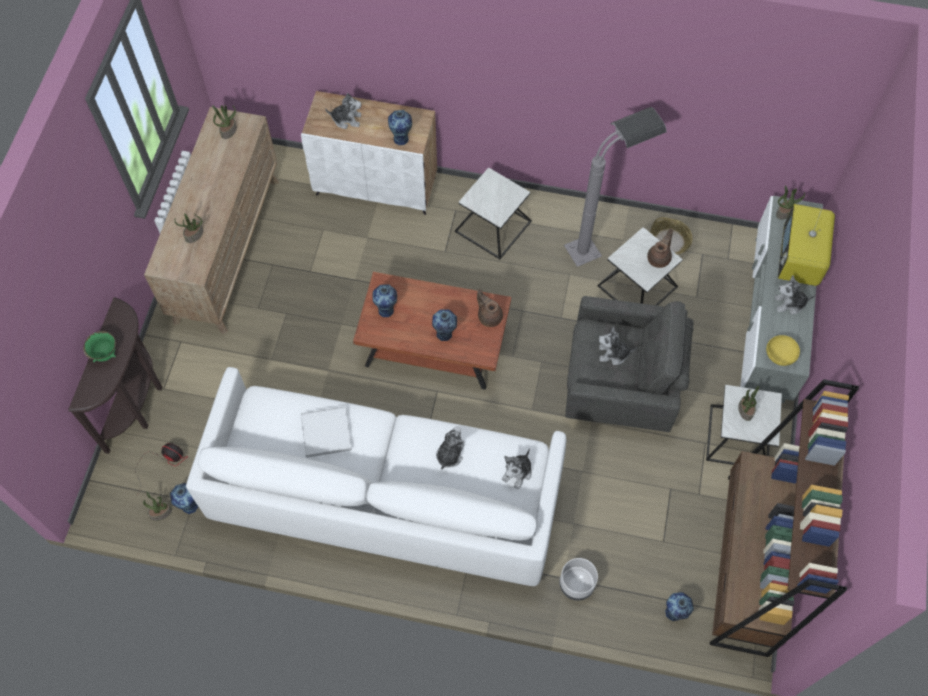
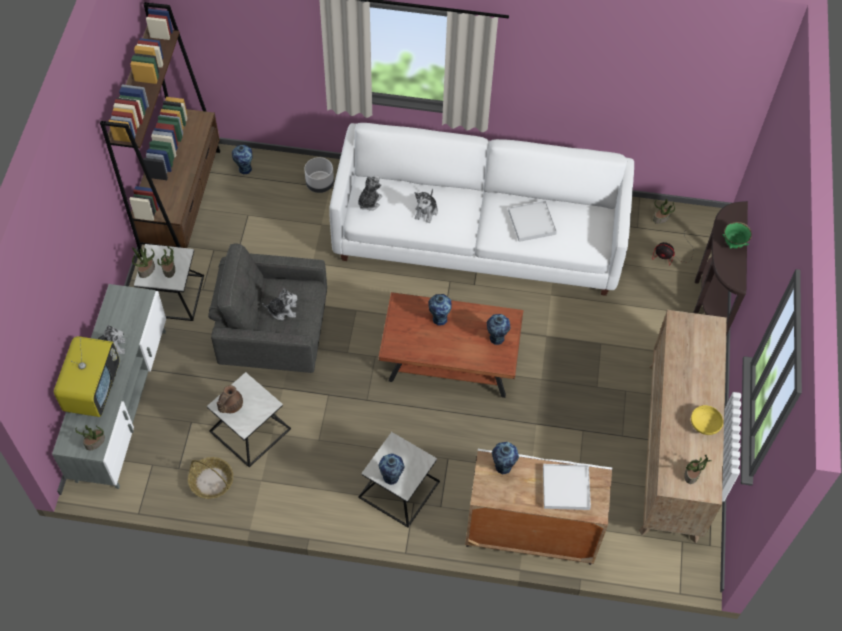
camera: 175 degrees right, 5 degrees down
(189, 505) = (639, 224): vase -> vase (391, 478)
(194, 235) = (691, 357): potted plant -> potted plant (146, 270)
(346, 119) = (566, 488): plush toy -> white tray
(489, 316) = (398, 337): brown teapot -> none
(599, 244) = (286, 474): grey floor lamp -> none
(780, 355) = (130, 300): yellow bowl -> yellow bowl (704, 425)

